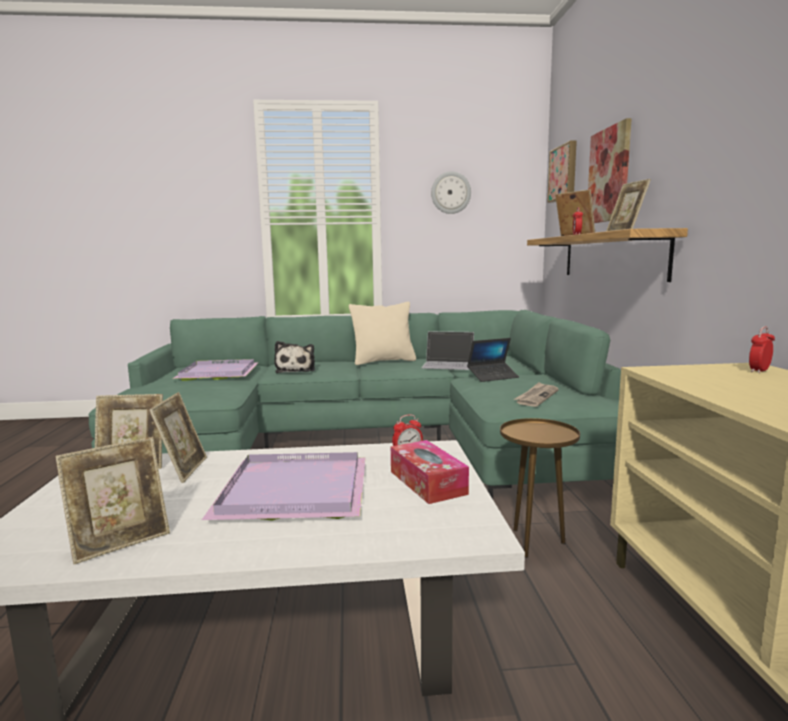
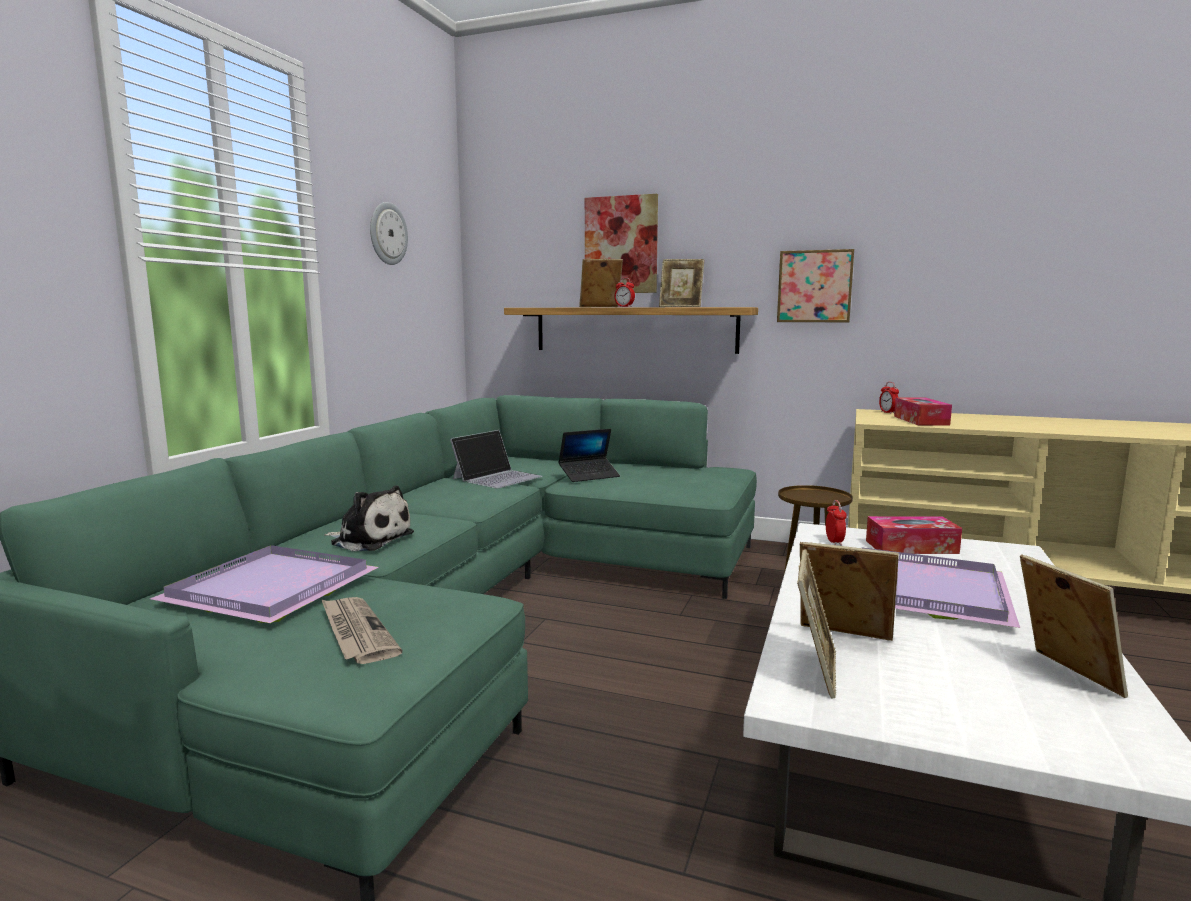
camera: 65 degrees left, 0 degrees up
(383, 361) = (416, 495): beige pillow -> none
(493, 376) = (589, 476): laptop -> laptop turned 60 degrees clockwise
(536, 396) = (690, 479): newspaper -> newspaper (356, 632)
(564, 173) = (514, 229): picture -> picture (815, 286)
(723, 382) = (921, 420): none -> tissue box

